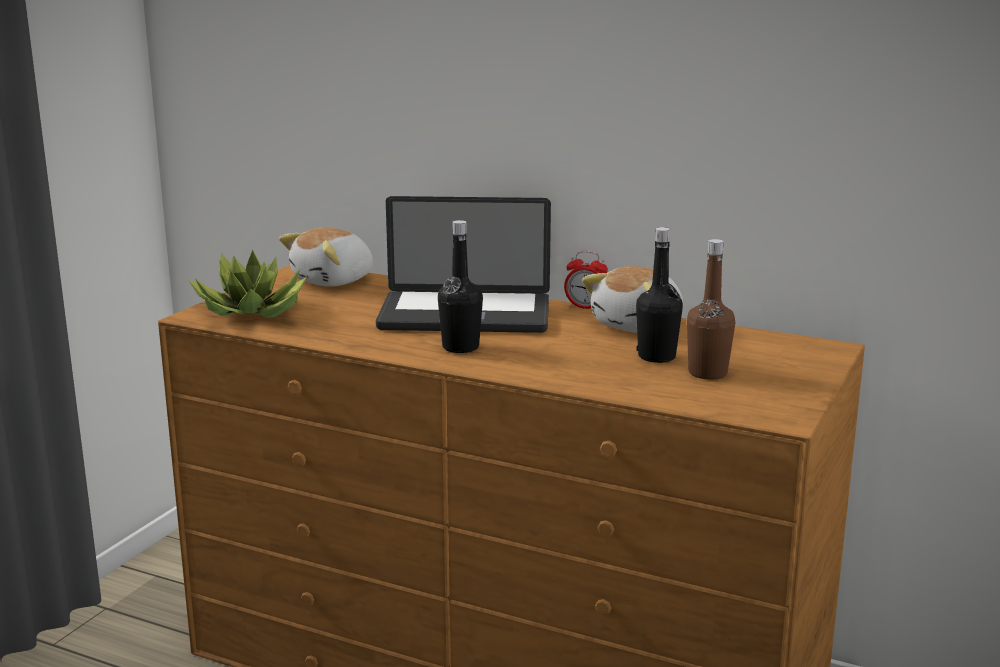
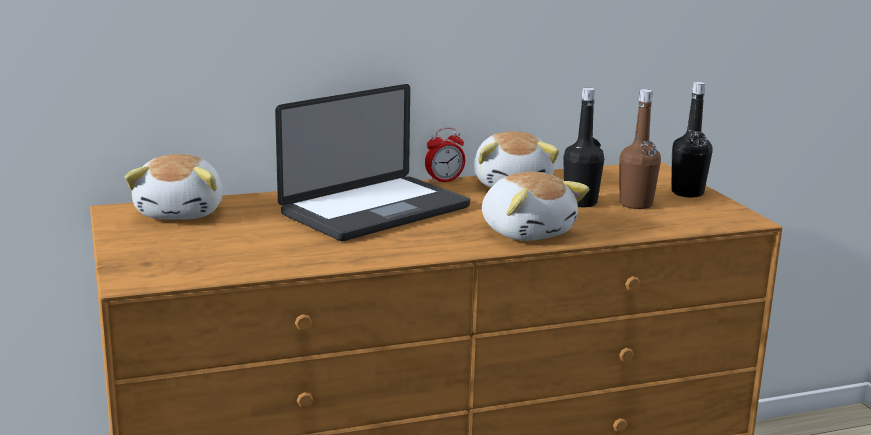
camera: 45 degrees left, 0 degrees up
(251, 312) = (181, 261): potted plant -> none
(460, 347) = (441, 236): black bottle -> black bottle (687, 193)
(538, 365) = (527, 231): none -> plush toy

